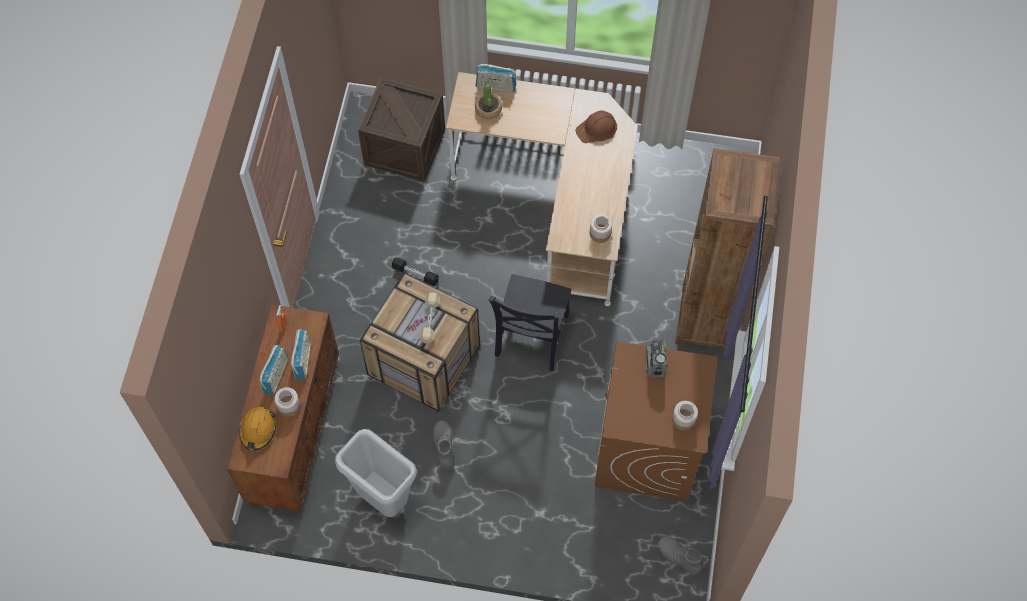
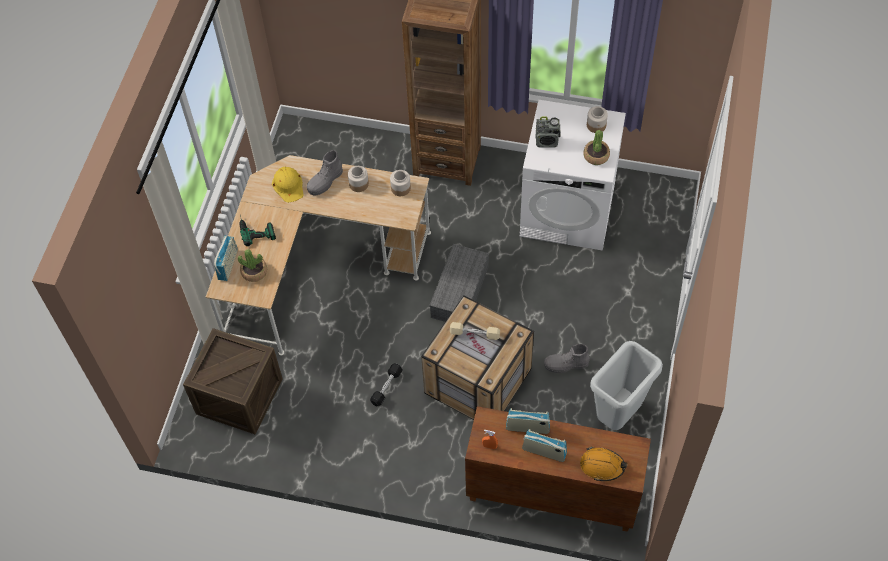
camera: 85 degrees left, 5 degrees down
(288, 405) = (576, 439): jar -> jar (358, 184)
(530, 338) = (460, 293): black chair -> grey storage box
(541, 105) = (256, 228): none -> power drill
(597, 128) = (288, 185): brown hard hat -> yellow hard hat
(638, 419) = (596, 156): none -> potted plant
(647, 449) = (568, 211): brown washing machine -> white washing machine
(679, 557) = (662, 195): grey boot -> grey boot (325, 181)

